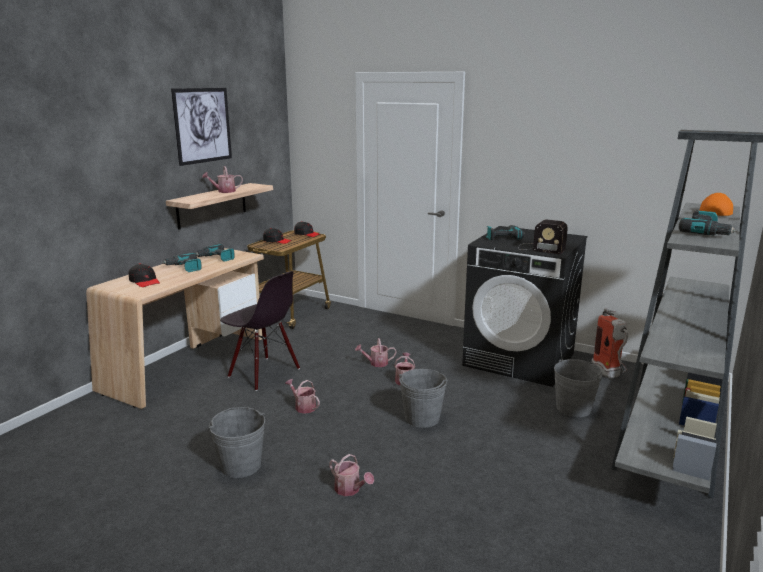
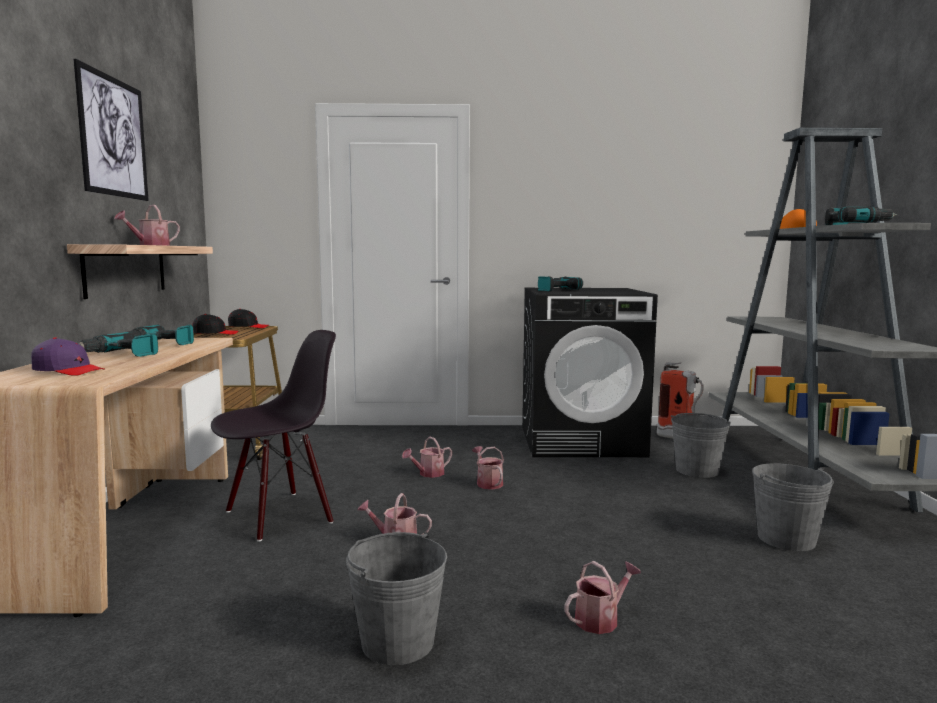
camera: 30 degrees left, 10 degrees down
(144, 281) = (68, 370): black cap -> purple cap
(263, 373) = (279, 515): black chair -> black chair turned 45 degrees counterclockwise
(350, 490) = (601, 619): watering can -> watering can turned 45 degrees counterclockwise
(422, 418) = (566, 515): grey bucket -> grey bucket (786, 539)
(539, 248) = (614, 292): radio -> none

